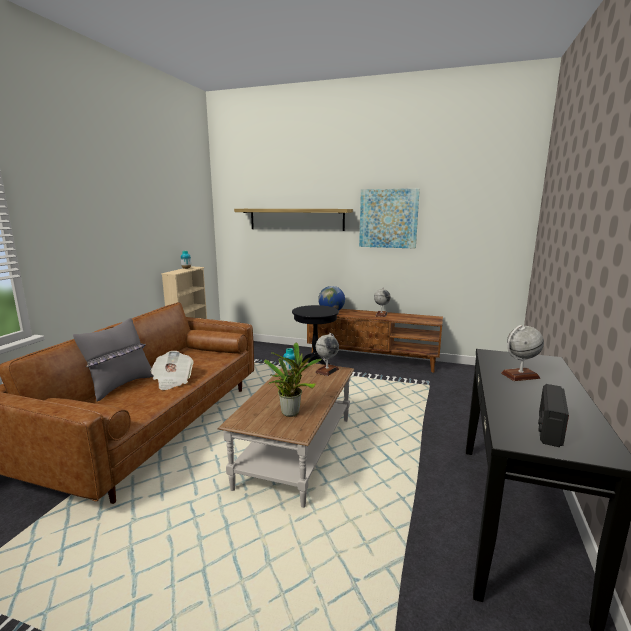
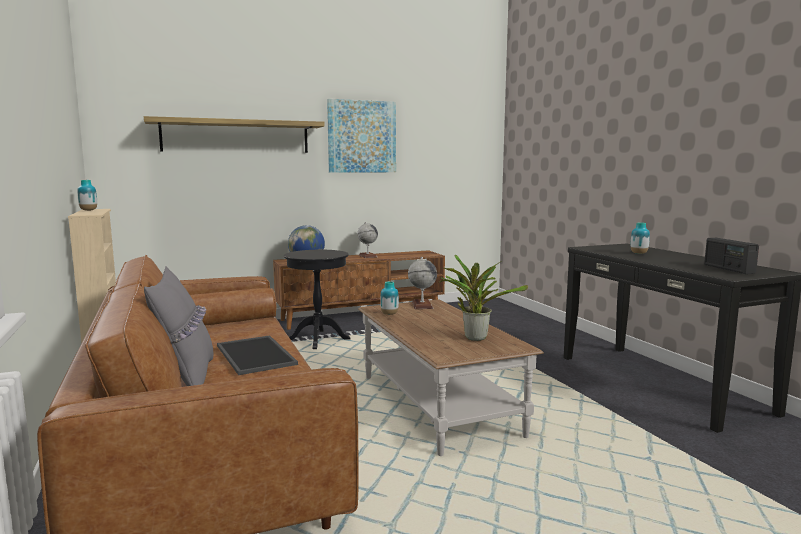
camera: 40 degrees left, 5 degrees down
(172, 381) = (257, 355): newspaper -> tray
(520, 375) = (639, 253): globe -> vase

